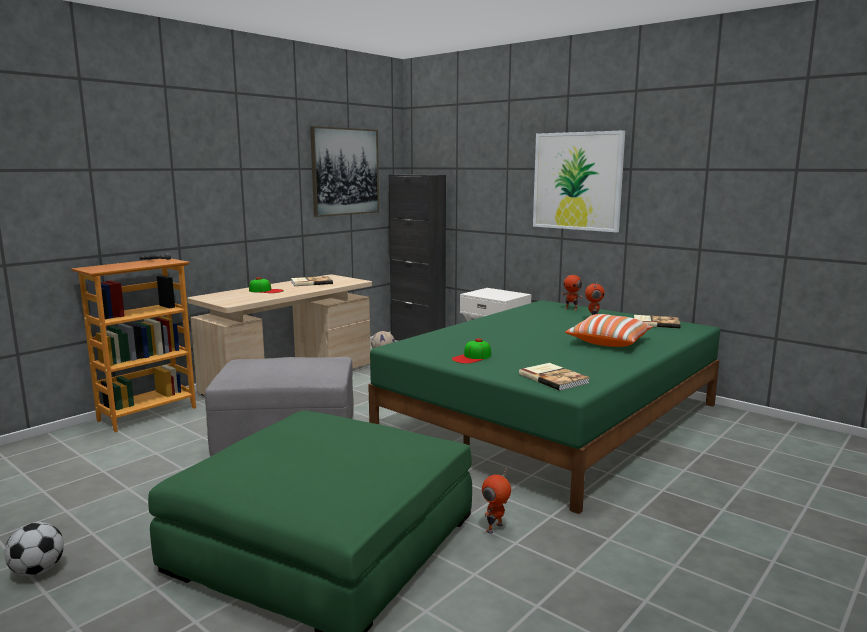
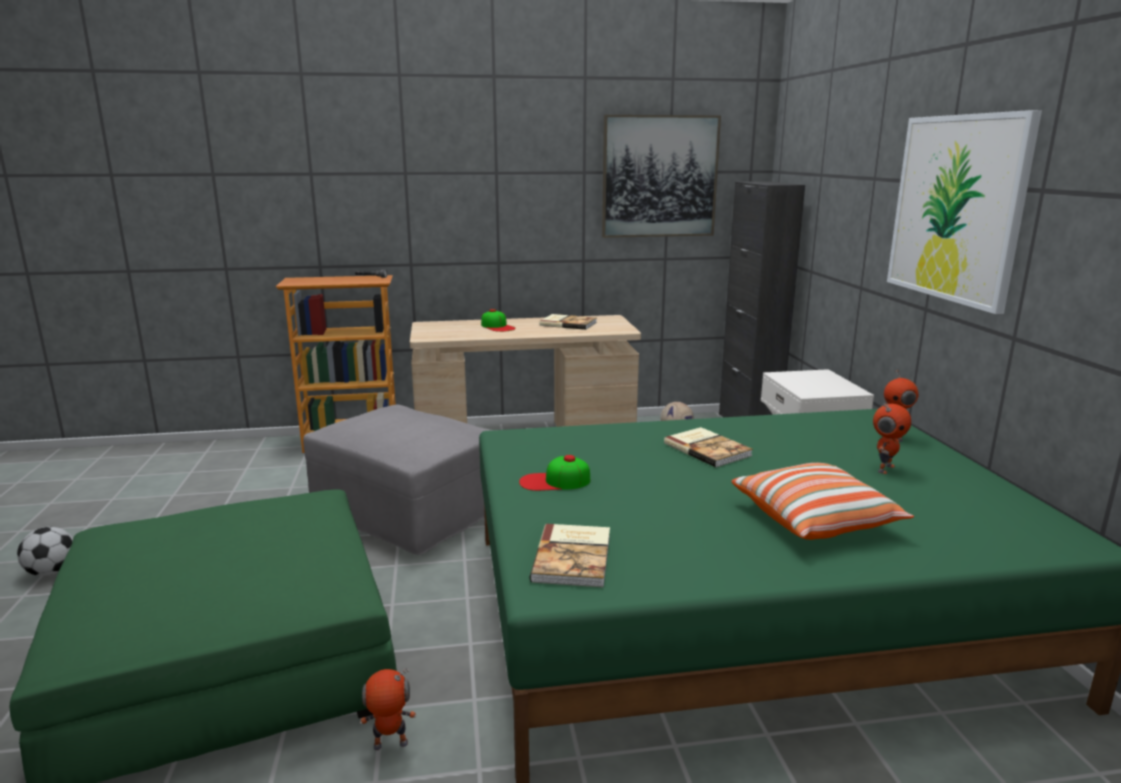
camera: 40 degrees right, 5 degrees up
(655, 323) = (999, 508): book -> book (707, 449)

